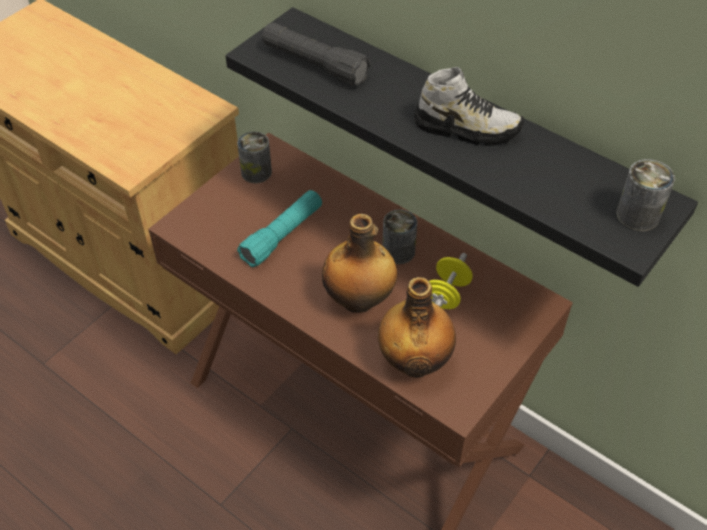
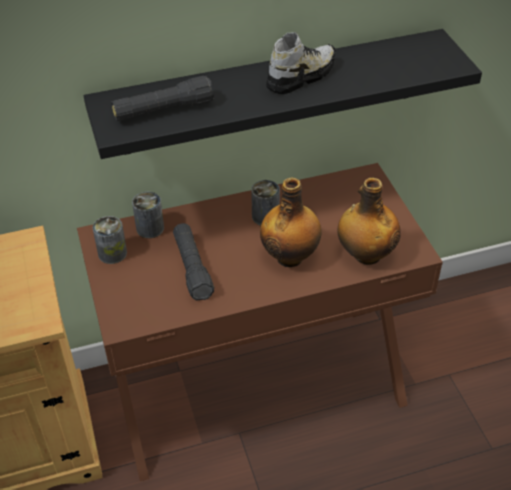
camera: 55 degrees left, 5 degrees down
(282, 235) = (192, 268): turquoise flashlight -> black flashlight
(446, 295) = (323, 212): yellow dumbbell -> none
(637, 215) = (436, 51): can -> can (150, 228)

